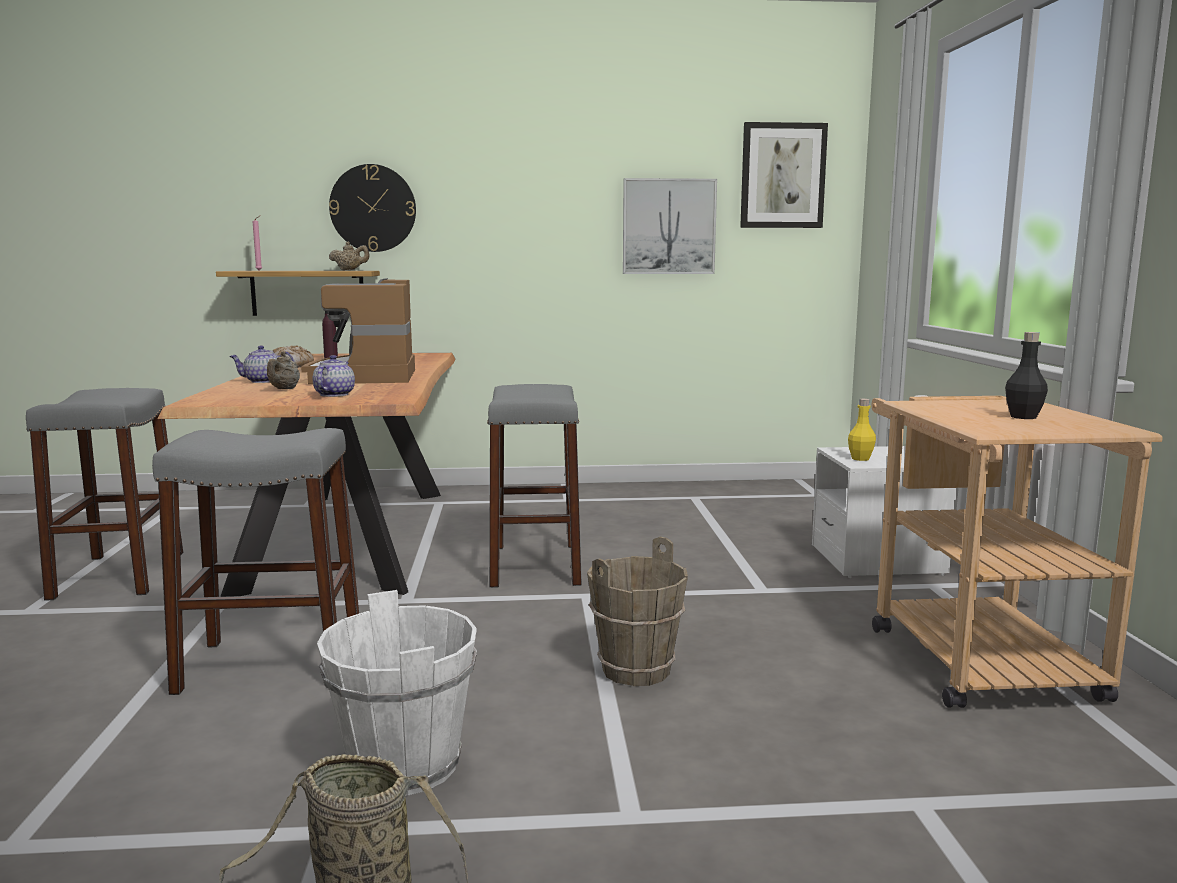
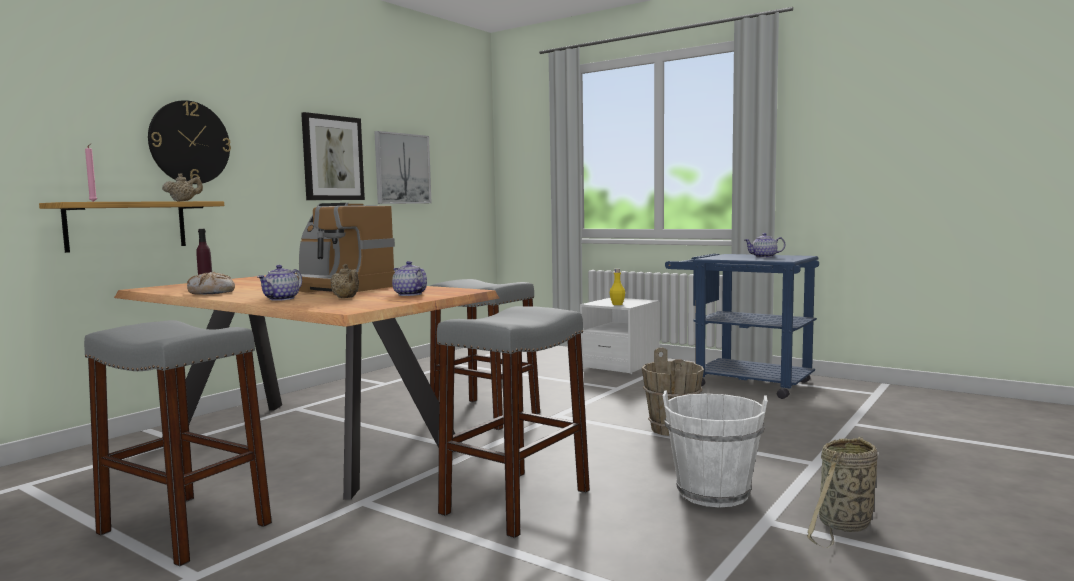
camera: 50 degrees left, 5 degrees down
(782, 176) = (458, 137): picture -> picture (332, 158)
(971, 654) = (741, 383): beige cart -> blue cart
(1023, 417) = (764, 257): black bottle -> teapot

